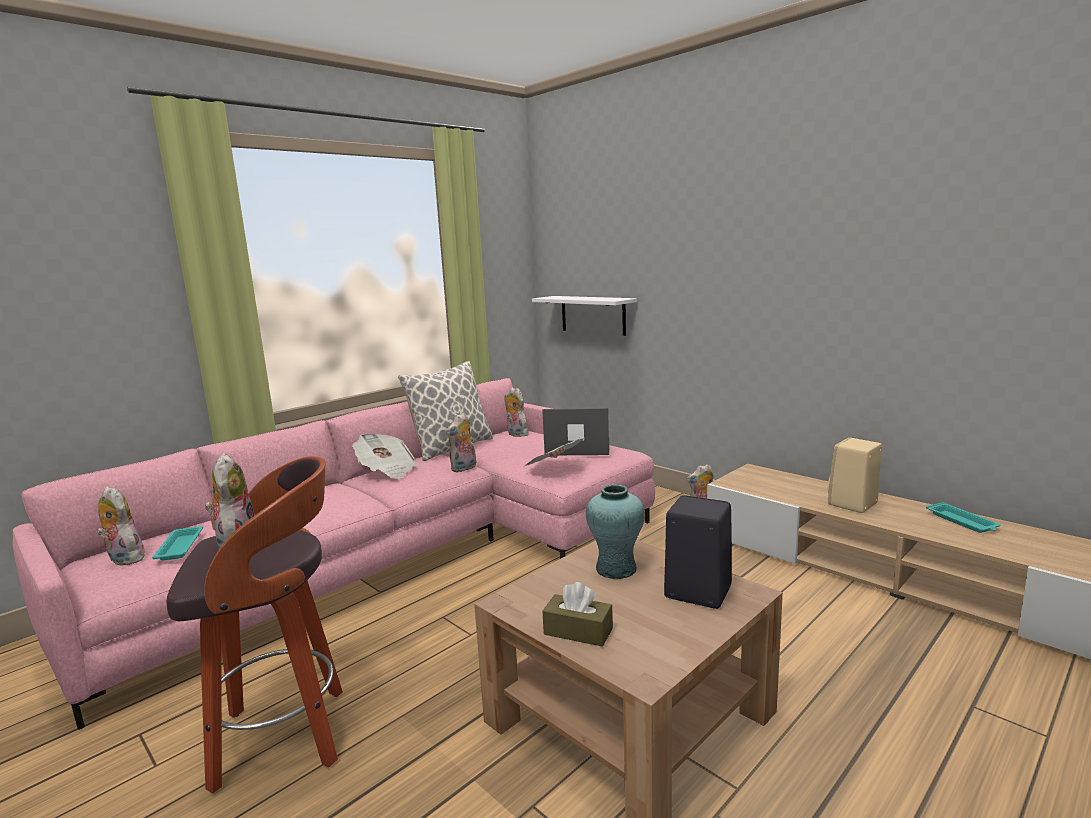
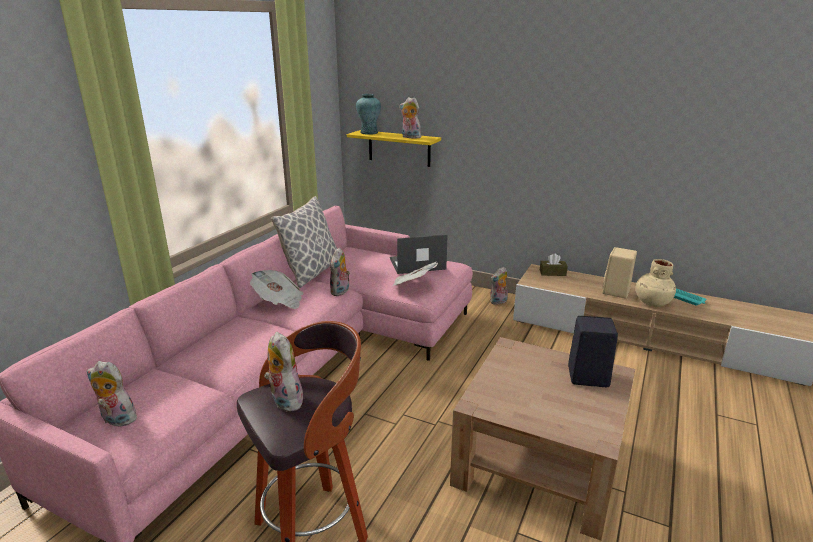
camera: 20 degrees left, 10 degrees up
(180, 546) = (160, 399): turquoise tray -> none
(516, 434) = (354, 254): plush toy -> plush toy (410, 137)
(578, 631) = (538, 418): brown tissue box -> brown tissue box (552, 273)
(593, 315) = (399, 148): white shelf -> yellow shelf
(615, 569) = (525, 367): turquoise vase -> turquoise vase (369, 133)
(903, 522) = (652, 302): none -> beige vase

